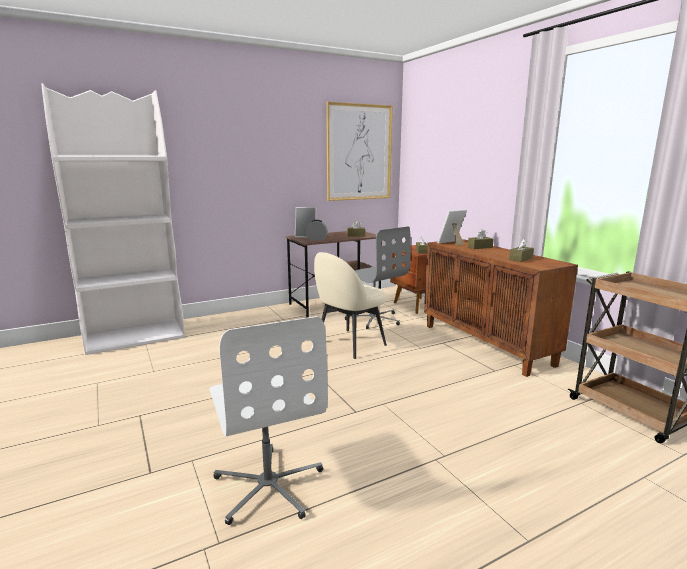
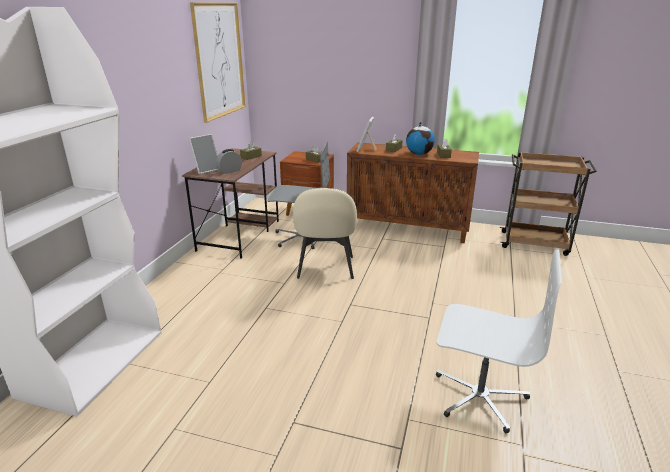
camera: 45 degrees left, 10 degrees up
(495, 254) = (419, 154): none -> globe

